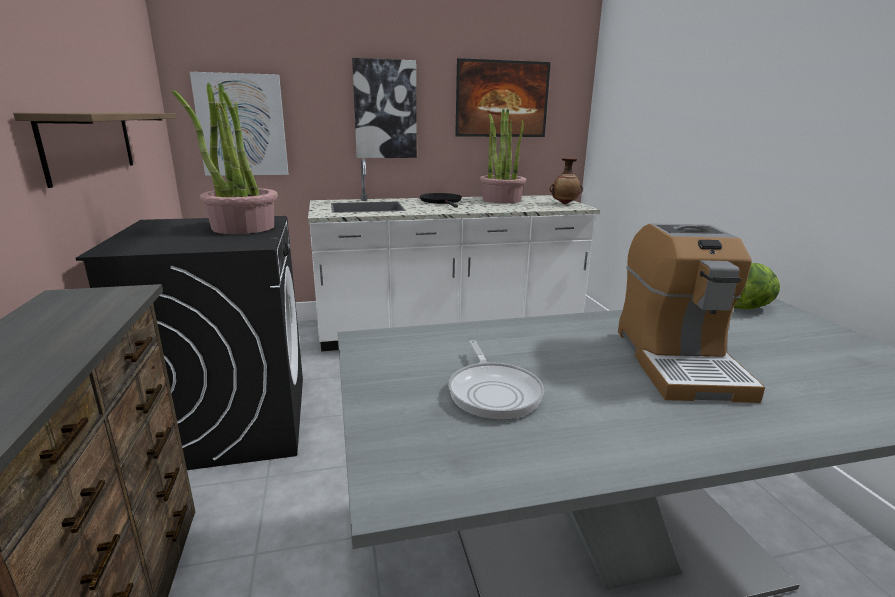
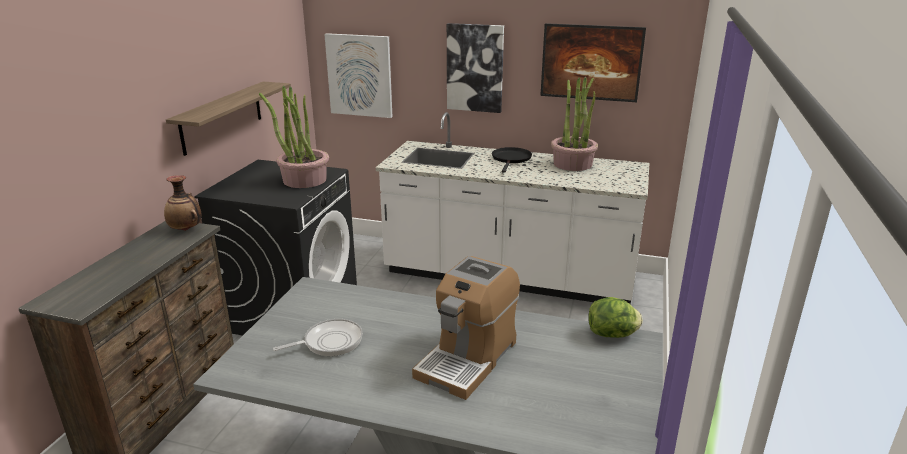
camera: 30 degrees right, 5 degrees up
(493, 392) = (329, 342): frying pan -> frying pan turned 135 degrees counterclockwise
(564, 204) = (626, 180): vase -> vase (186, 229)

